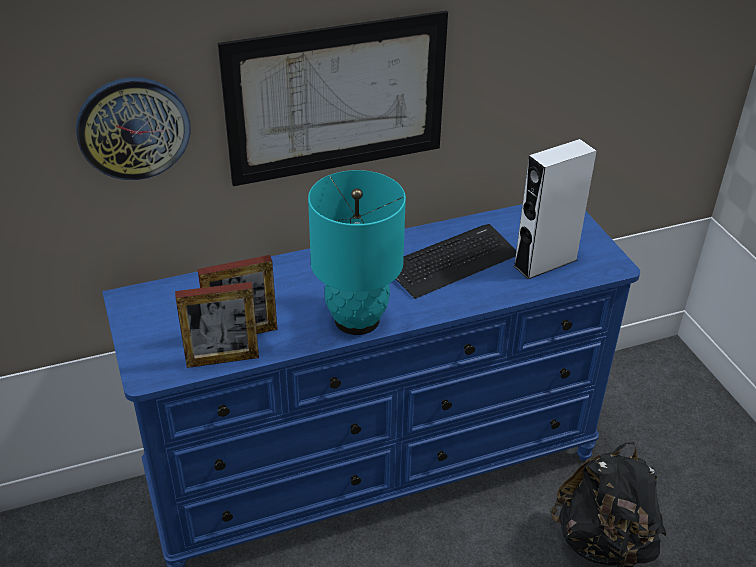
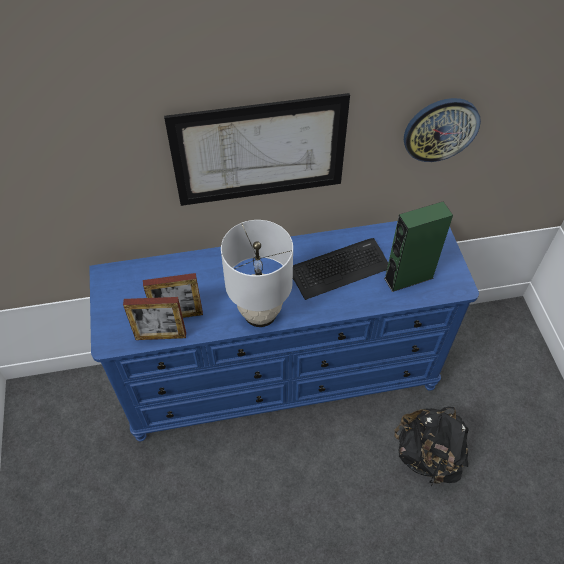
camera: 10 degrees right, 15 degrees up
(133, 128) = (103, 169): wall clock -> wall clock (440, 129)
(356, 320) = (260, 313): turquoise table lamp -> white table lamp
(545, 263) = (408, 278): white speaker -> green speaker

